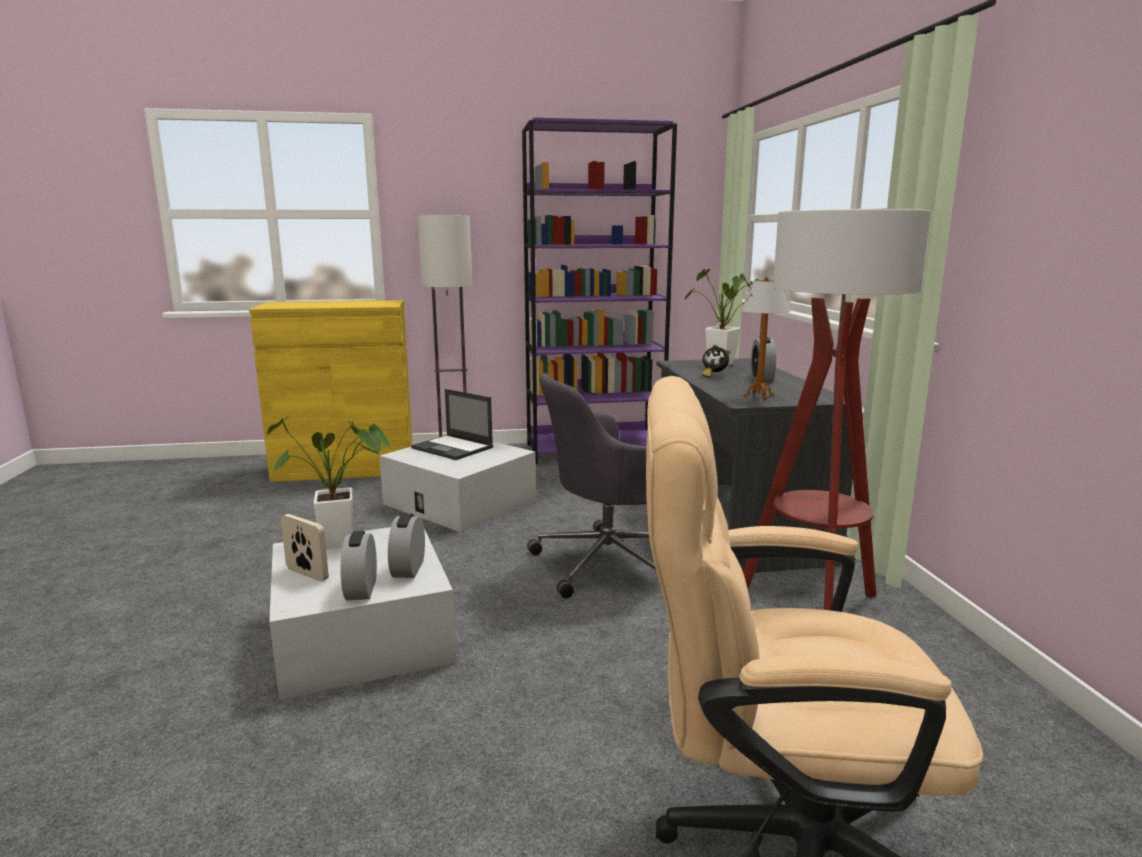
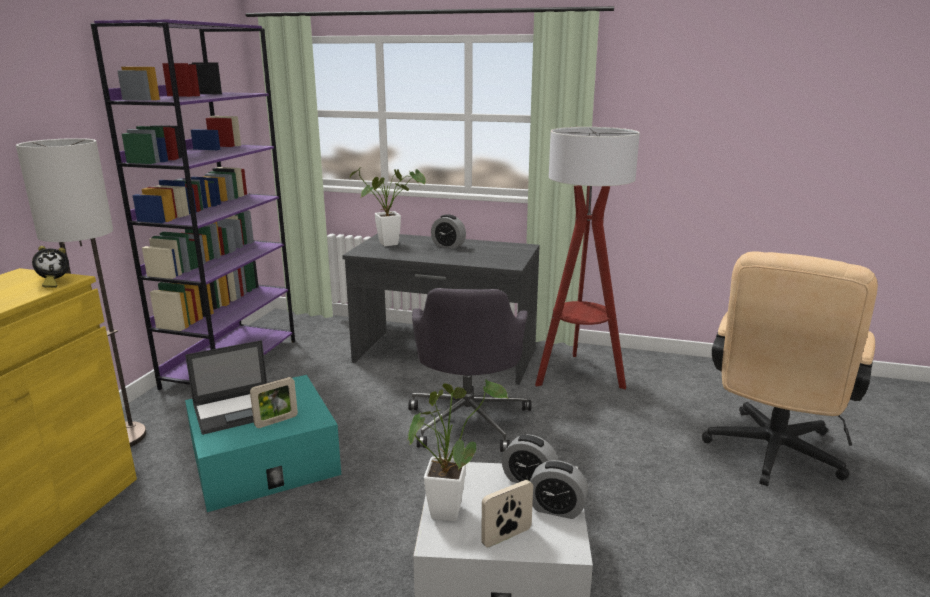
camera: 65 degrees left, 5 degrees up
(446, 461) = (276, 421): none -> picture frame
(460, 501) = (264, 460): white storage box -> turquoise storage box
(713, 376) = (424, 253): alarm clock -> alarm clock (54, 283)
(759, 396) = (499, 258): table lamp -> none

